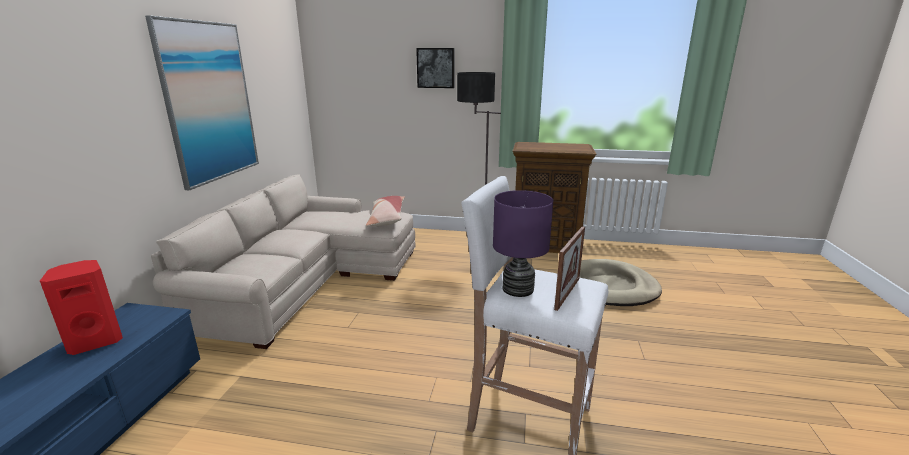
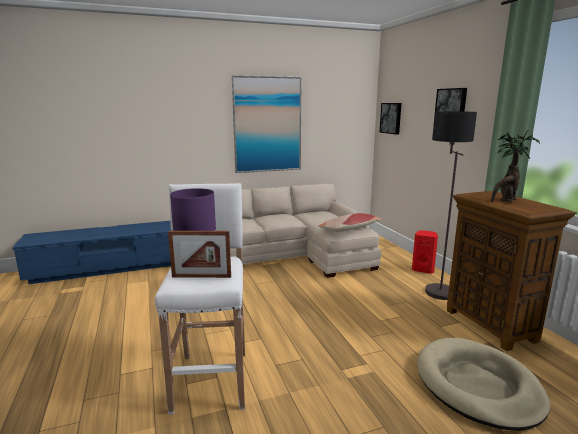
camera: 60 degrees right, 5 degrees down
(96, 341) = (150, 226): red speaker -> red speaker (423, 270)
(339, 81) = (391, 118): none -> picture
(552, 146) = (505, 200): none -> potted plant

